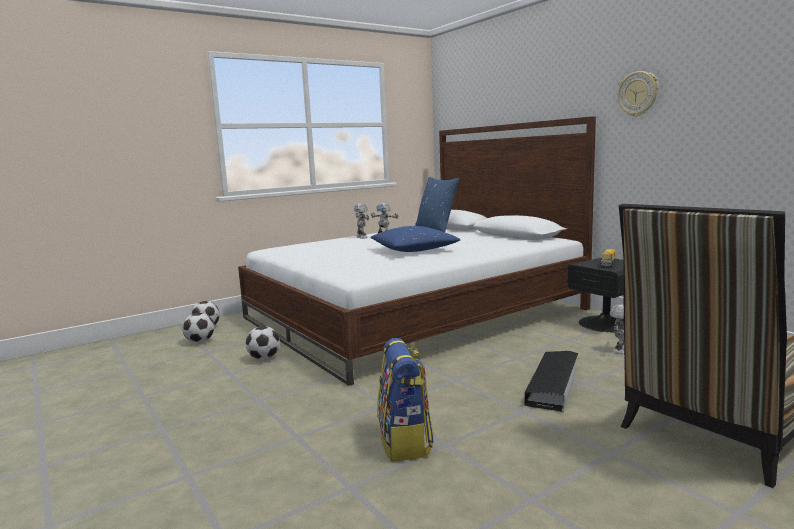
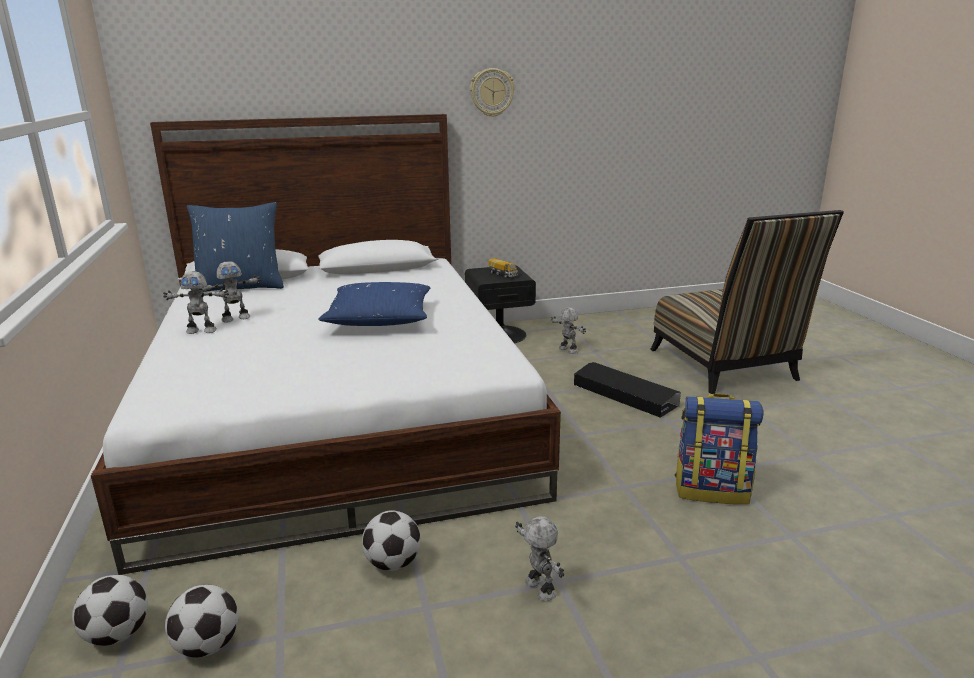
camera: 70 degrees left, 10 degrees up
(249, 396) = (539, 589): none -> toy robot

